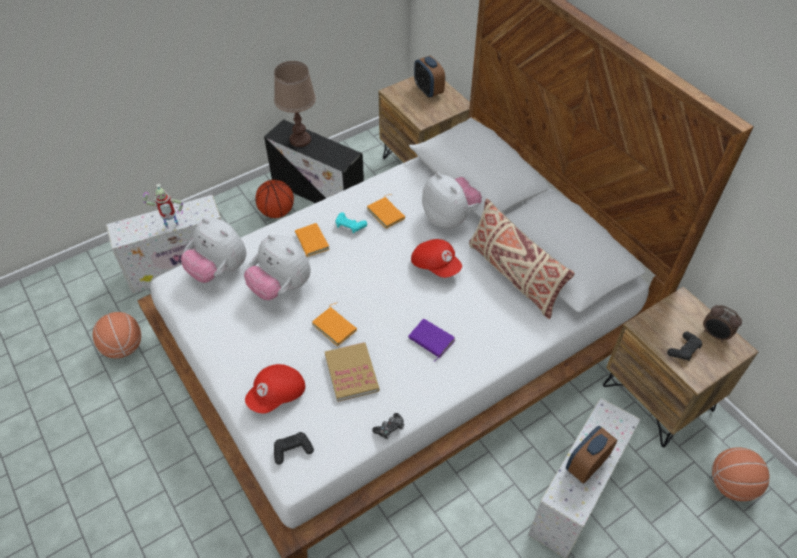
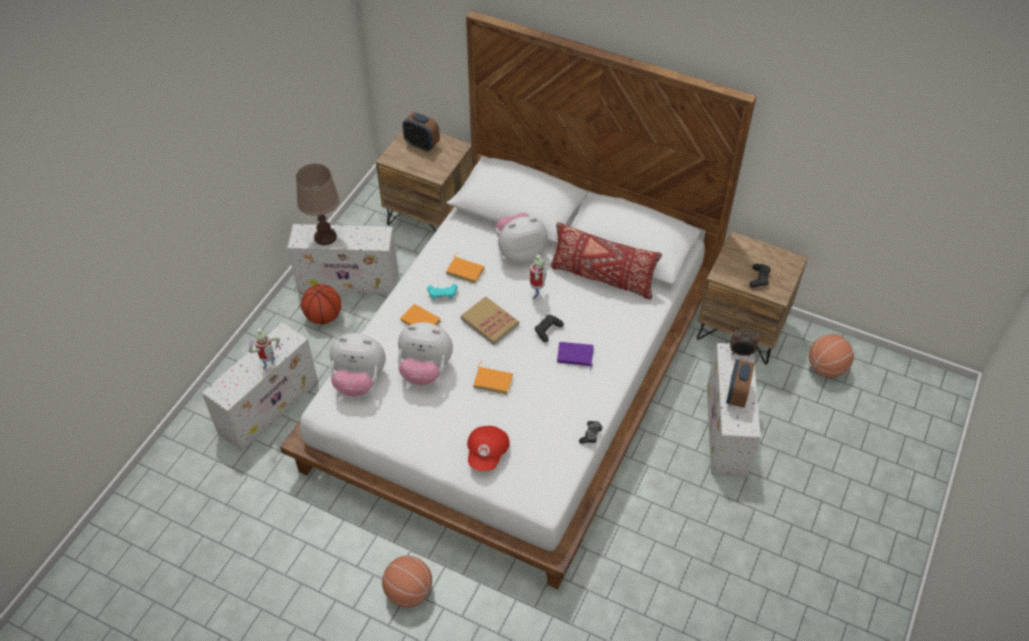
camera: 30 degrees left, 0 degrees up
(123, 347) = (274, 500): basketball -> basketball (409, 592)
(292, 450) = (531, 486): black game controller -> black game controller (548, 330)
(319, 191) = (350, 280): black storage box -> white storage box
(351, 373) = (533, 409): book -> book (489, 322)
(436, 265) = (537, 296): red cap -> toy robot
(450, 218) = (520, 252): plush toy -> plush toy turned 45 degrees counterclockwise
(513, 275) = (602, 277): beige pillow -> red pillow
(714, 335) = (773, 258): alarm clock -> alarm clock (741, 353)

